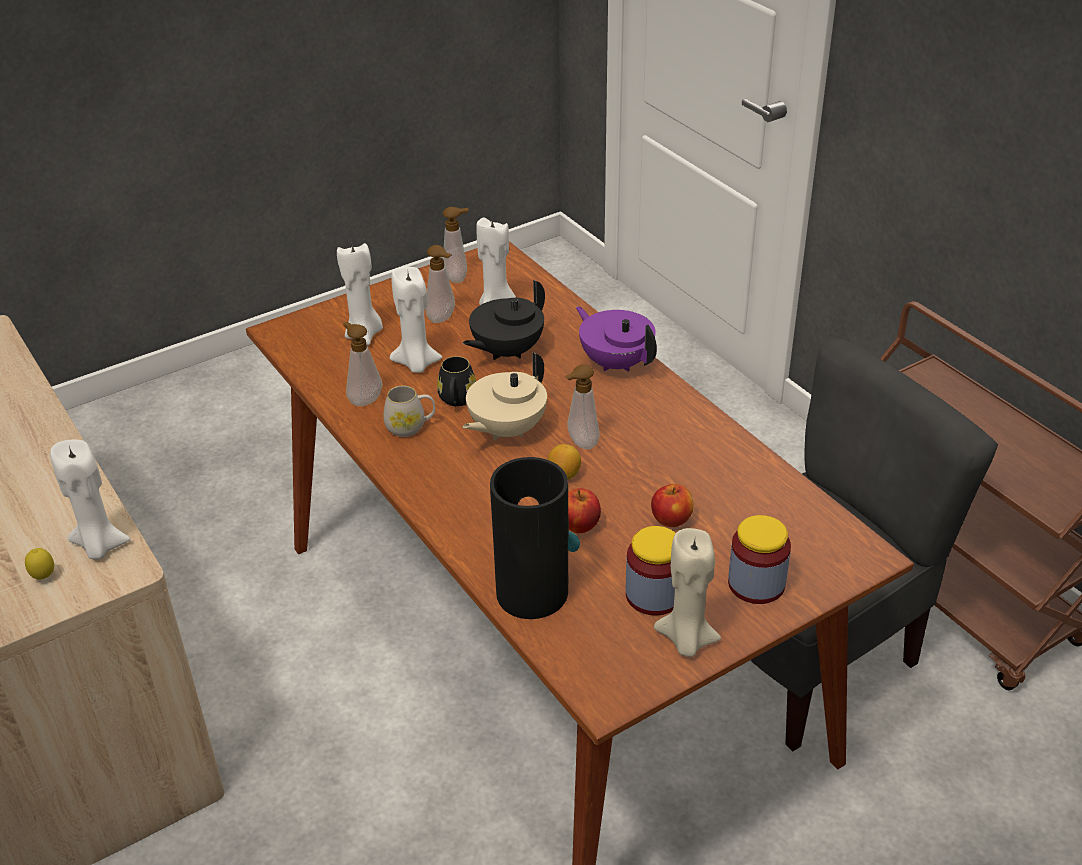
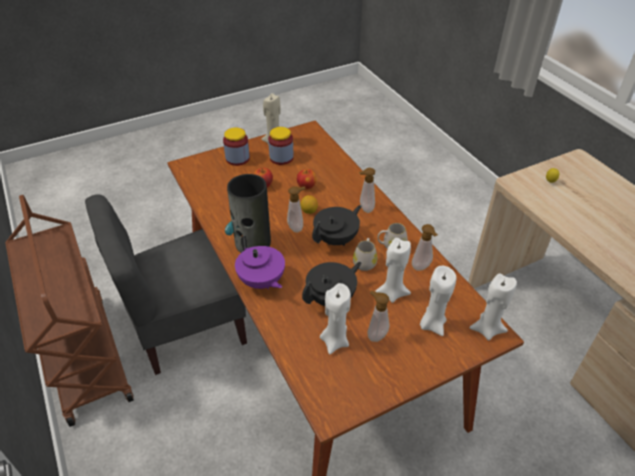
camera: 175 degrees left, 5 degrees up
(99, 546) = (533, 193): white candle -> white candle (487, 329)
(456, 400) = (365, 261): black mug -> white mug
(458, 277) = (365, 383): soap dispenser -> soap dispenser (365, 209)
(506, 430) = (336, 239): beige teapot -> black teapot
(532, 591) = (331, 163): vase -> vase (252, 243)

